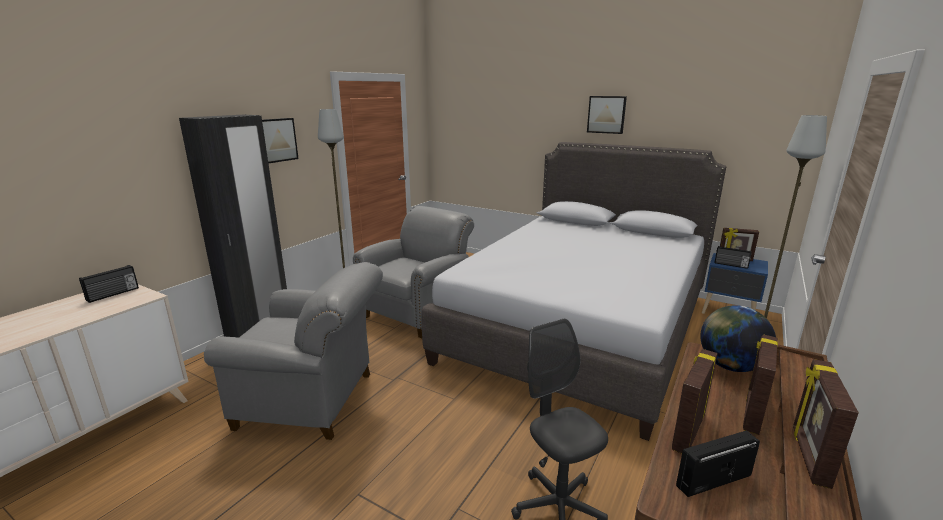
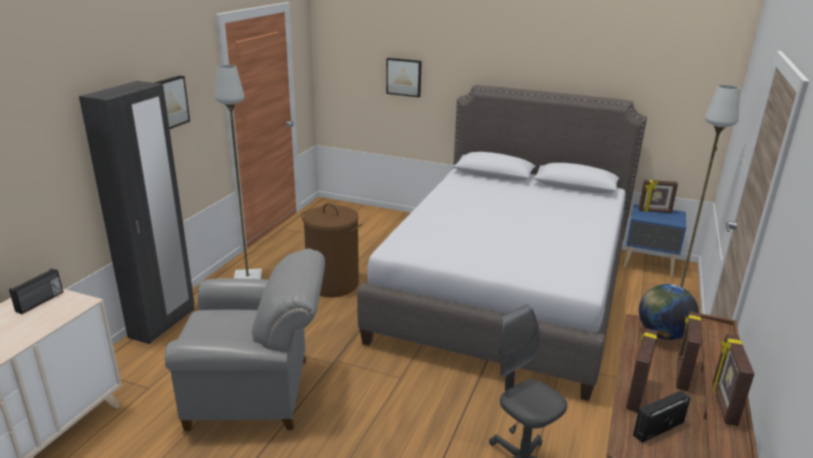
camera: 10 degrees left, 5 degrees up
(419, 311) = (333, 284): grey armchair -> brown laundry basket
(606, 114) = (524, 57): picture -> picture (404, 77)
(731, 265) = (651, 218): radio -> none

